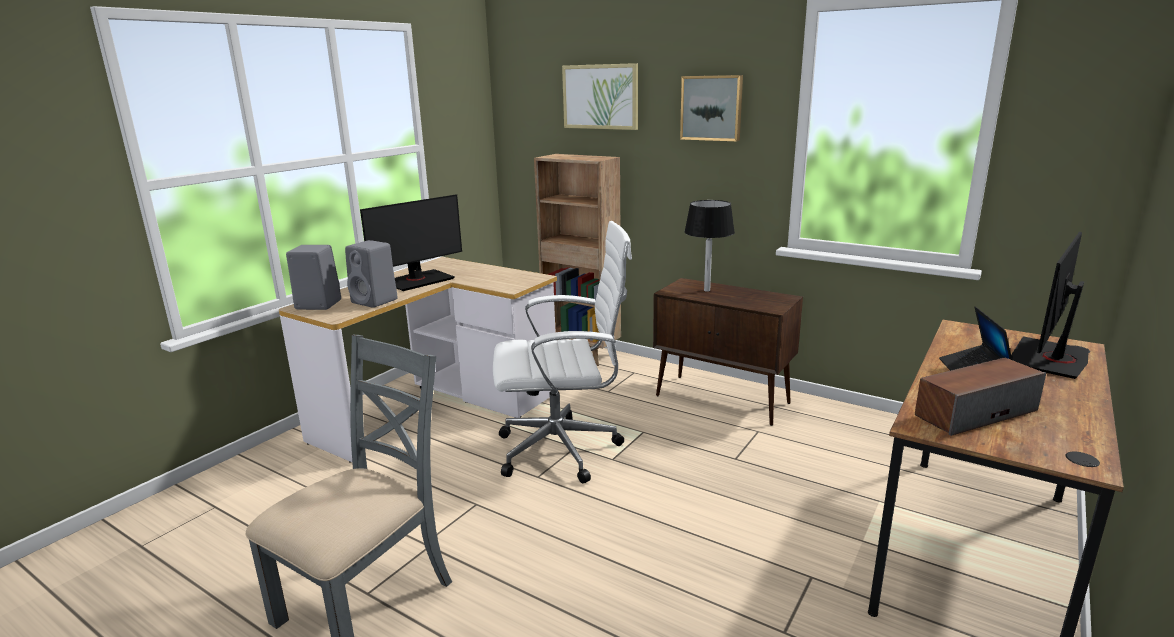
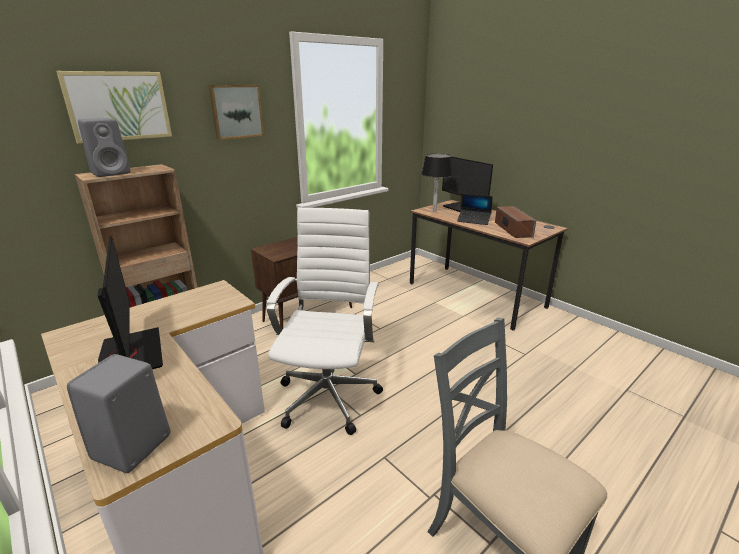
camera: 75 degrees left, 5 degrees up
(376, 301) = (180, 389): grey speaker -> grey speaker (112, 173)
(707, 290) = (289, 246): black table lamp -> black table lamp (434, 211)

